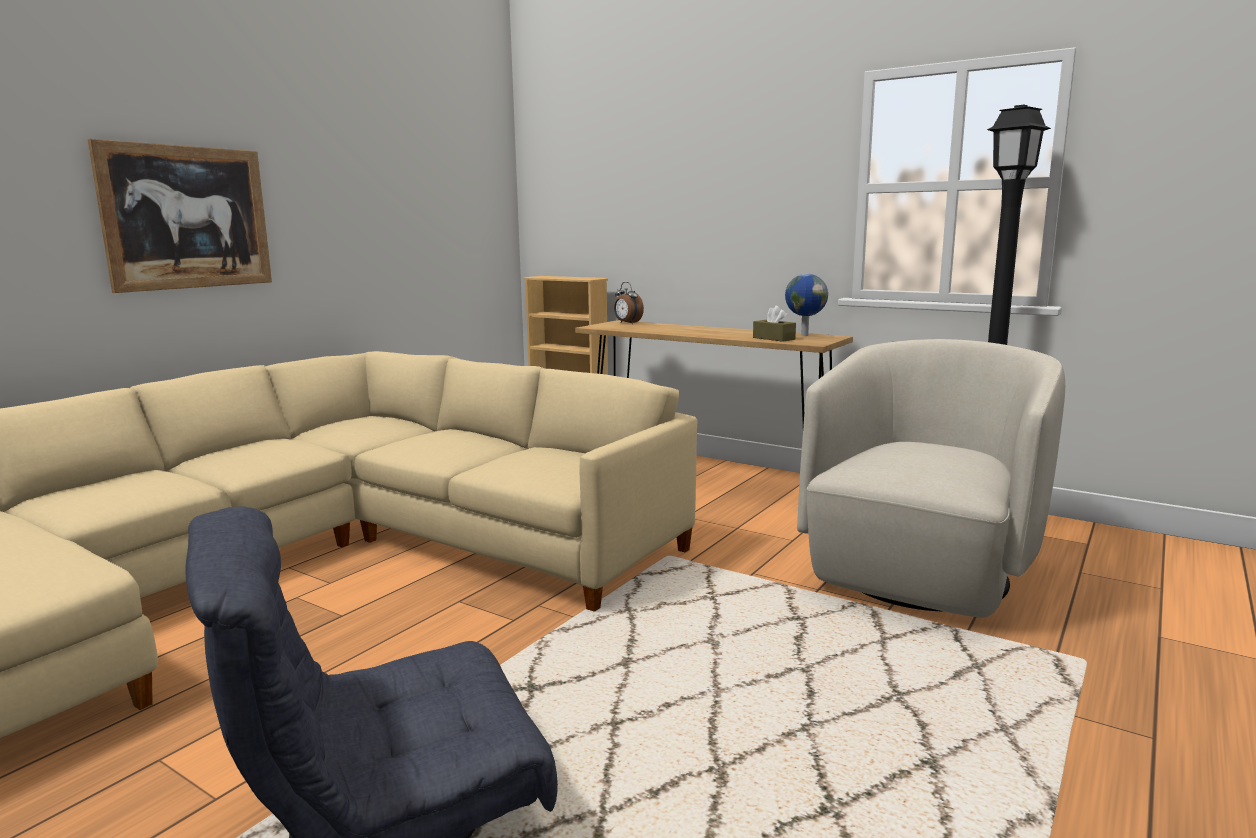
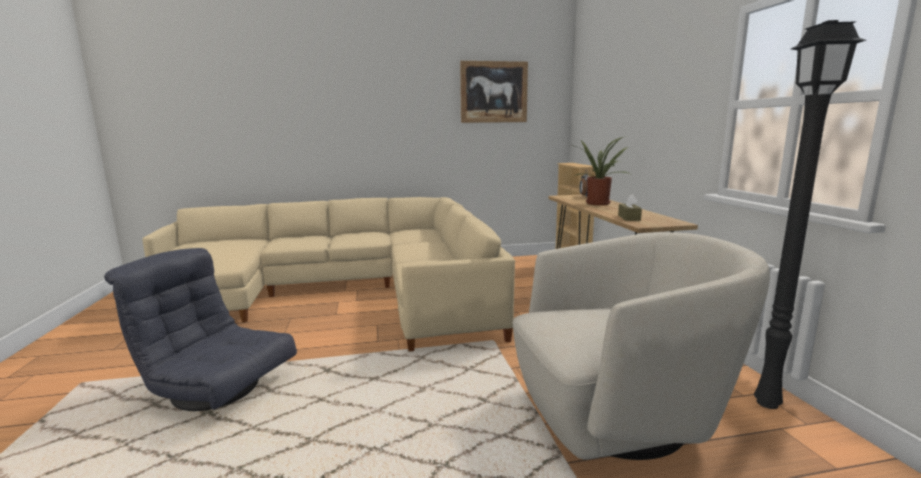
camera: 45 degrees right, 0 degrees up
(187, 217) = (366, 130): picture -> picture (494, 92)
(676, 328) = (598, 203): none -> potted plant
(804, 335) = (660, 219): globe -> none

